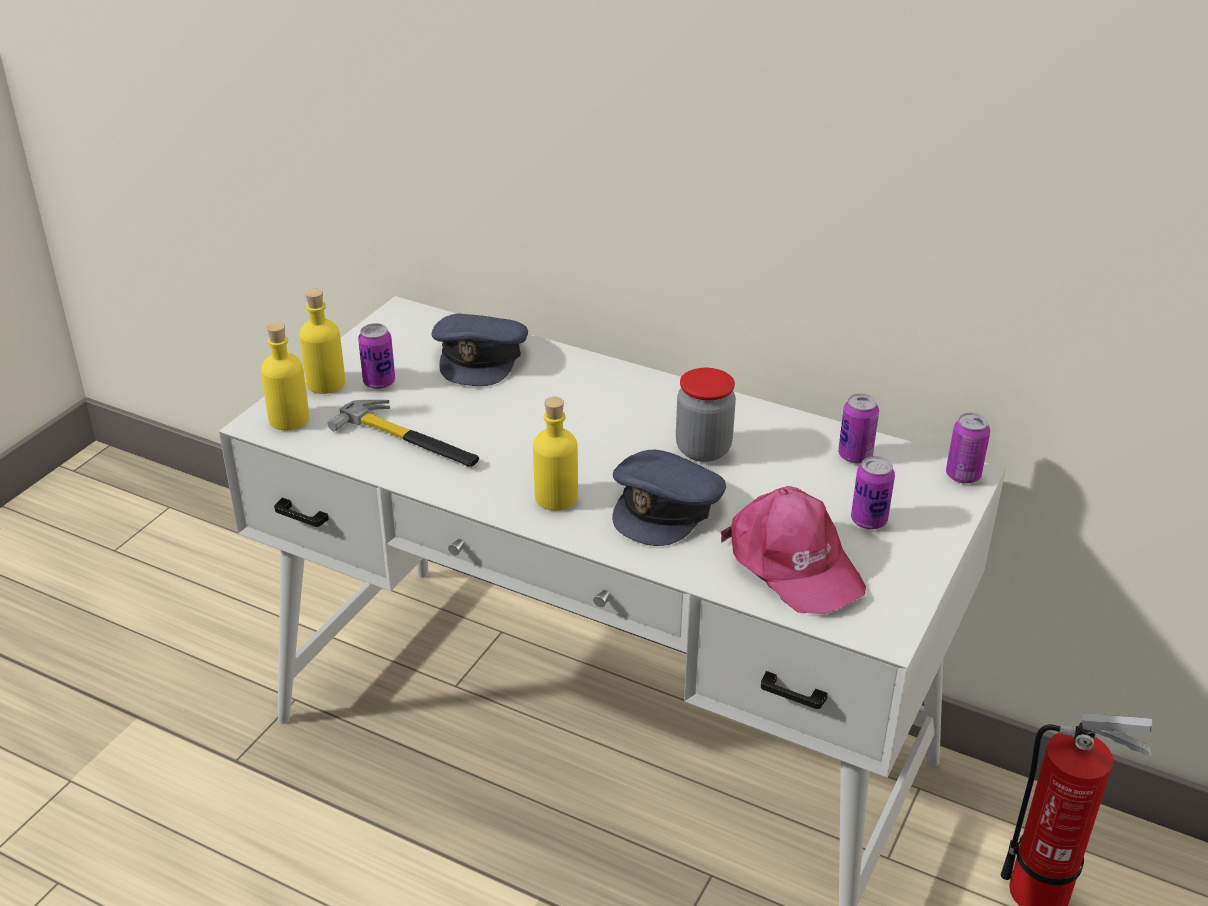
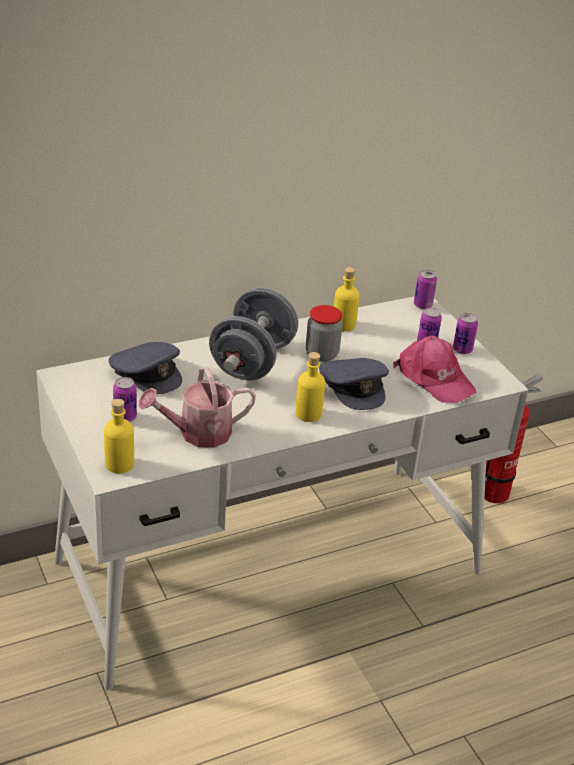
camera: 55 degrees left, 0 degrees up
(326, 383) = (99, 435): yellow bottle -> yellow bottle (343, 325)
(409, 440) = (198, 433): hammer -> watering can
(608, 409) = (252, 361): none -> grey dumbbell
(792, 563) = (434, 378): pink cap -> pink cap turned 45 degrees clockwise
(855, 455) = (376, 320): can -> can (462, 349)

